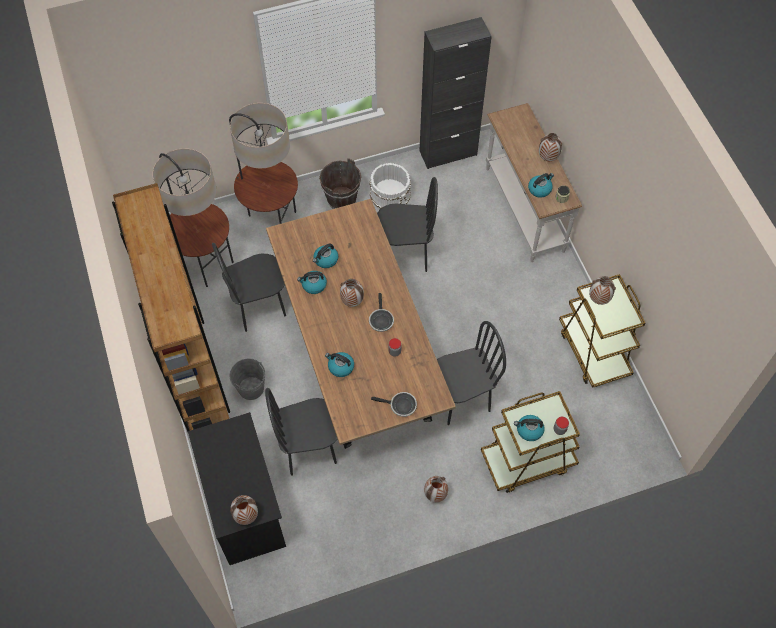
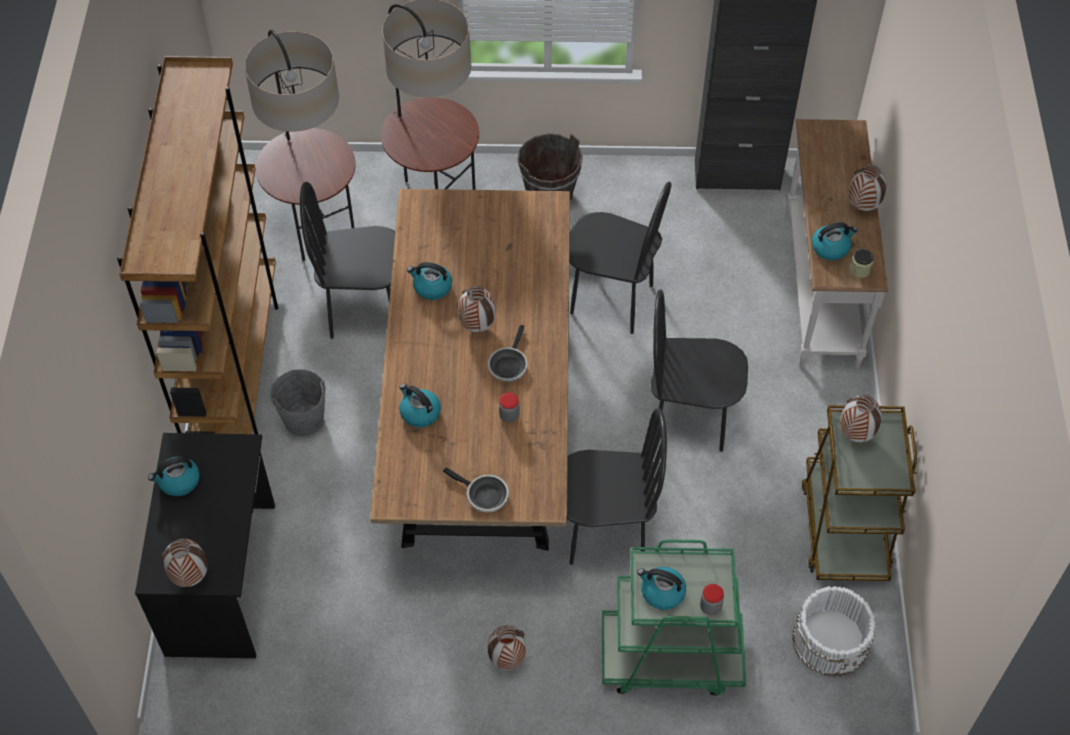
camera: 20 degrees right, 5 degrees down
(309, 449) = (349, 531): black chair -> black chair (688, 421)
(325, 260) = (465, 257): kettle -> kettle (178, 481)
(390, 194) = (625, 208): white bucket -> white bucket (831, 641)
(527, 460) = (670, 657): brown cart -> green cart

